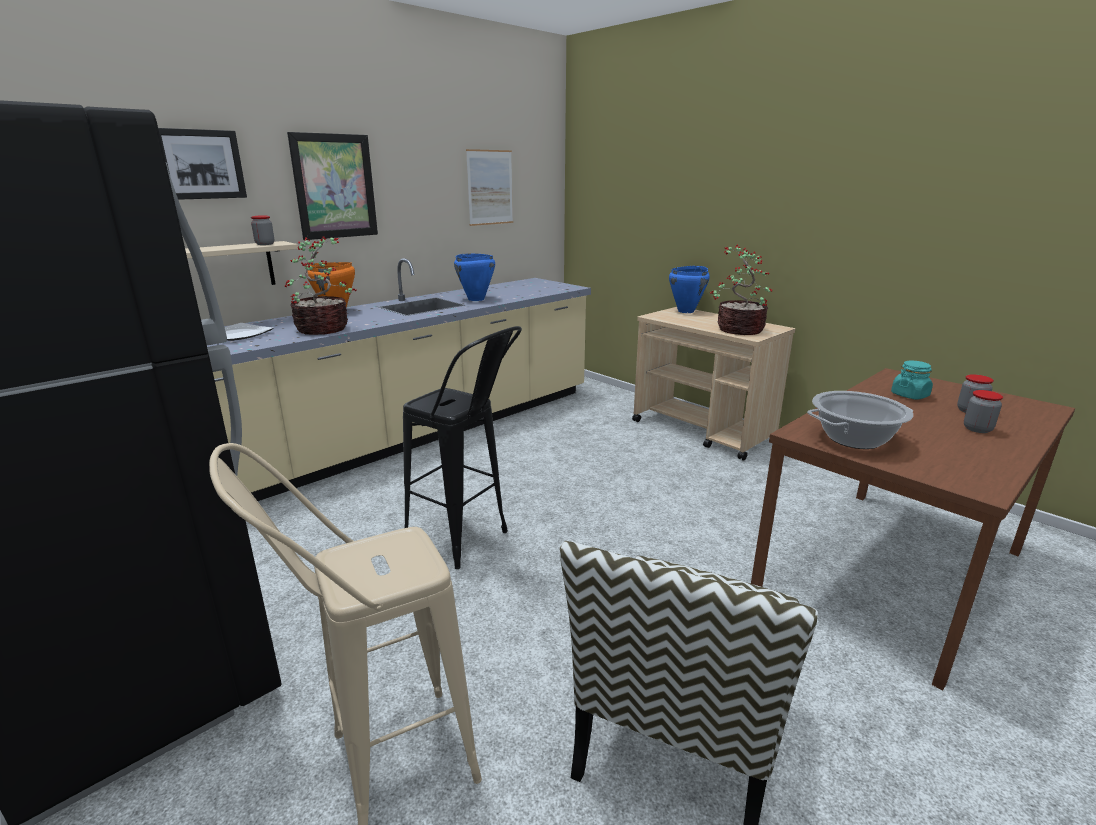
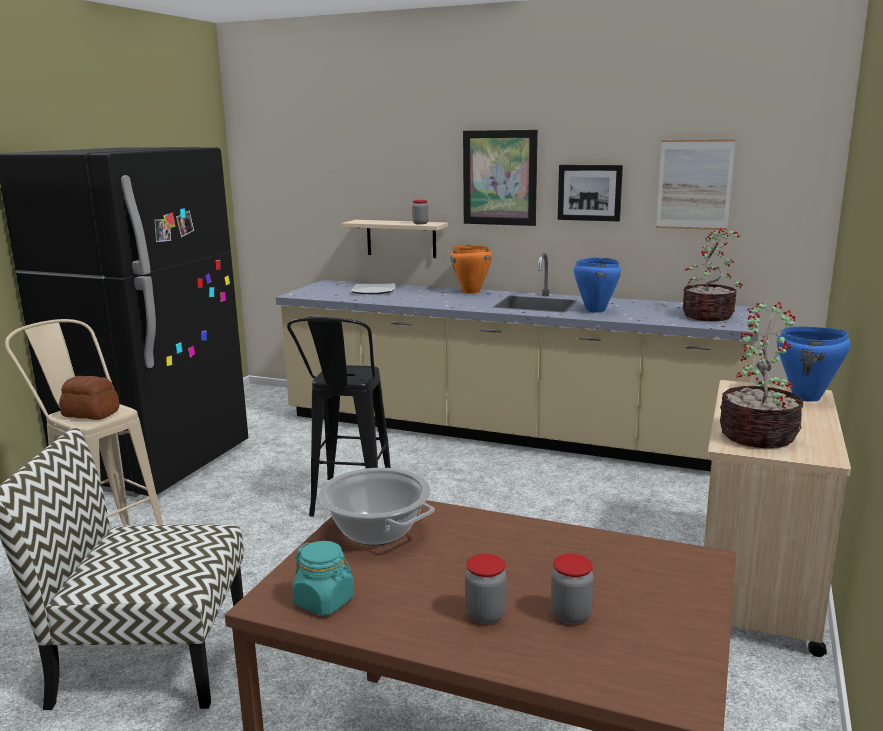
camera: 65 degrees right, 5 degrees down
(200, 164) = (396, 158): picture -> picture (589, 192)
(324, 329) = (416, 301): potted plant -> potted plant (709, 316)
(388, 563) = (91, 414): none -> bread
(909, 395) = (596, 568): turquoise jar -> turquoise jar (324, 601)

